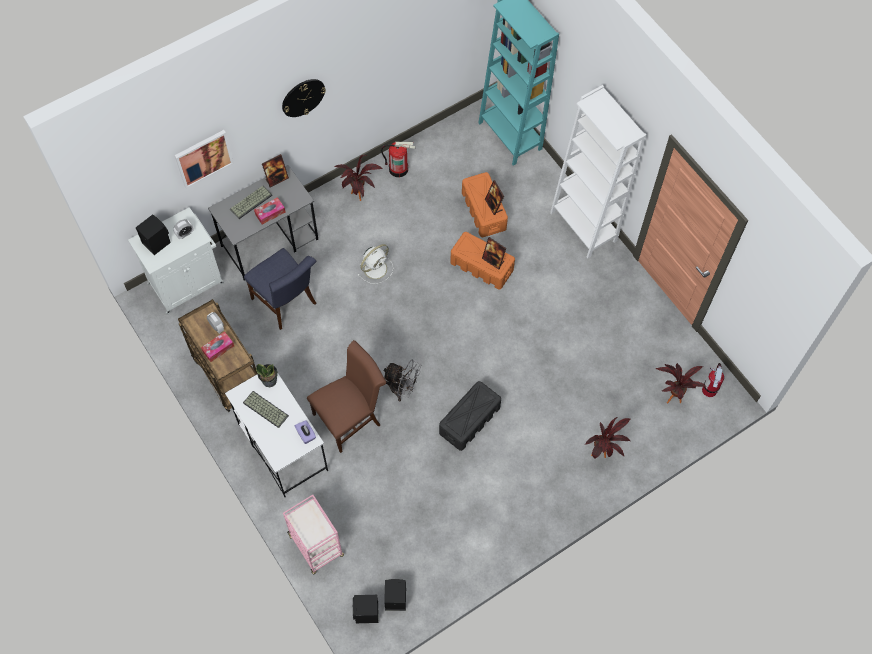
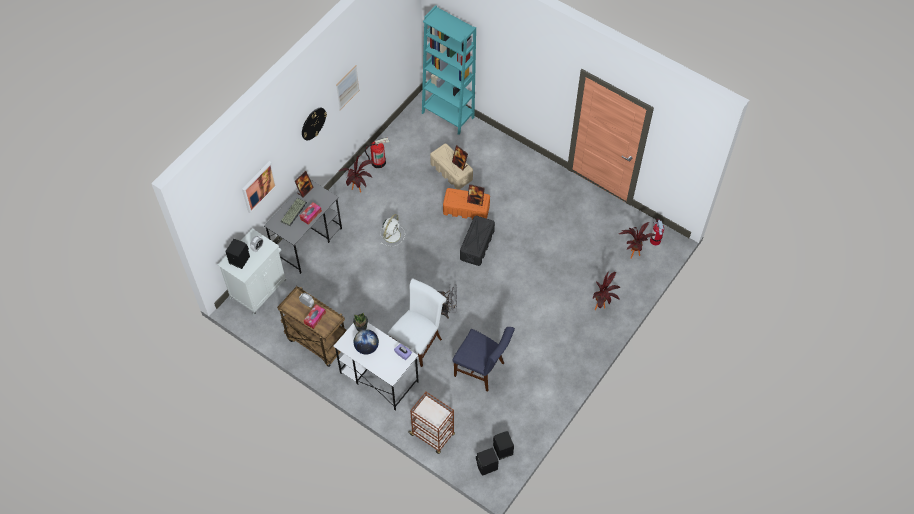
camera: 20 degrees left, 5 degrees down
(264, 409) = (366, 347): keyboard -> globe
(286, 303) = (338, 279): blue chair -> blue chair (482, 370)
(316, 546) = (432, 435): pink cart -> brown cart
(350, 417) = (418, 341): brown chair -> white chair
(366, 63) = (347, 87): none -> picture
(469, 421) = (502, 315): black storage box -> black storage box (477, 245)
(484, 211) = (451, 172): orange storage box -> beige storage box
(583, 226) = (525, 160): white bookcase -> none

